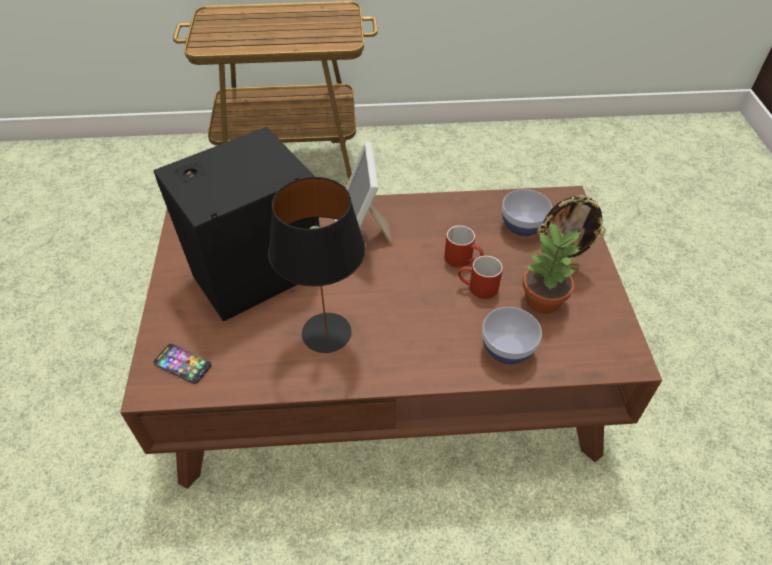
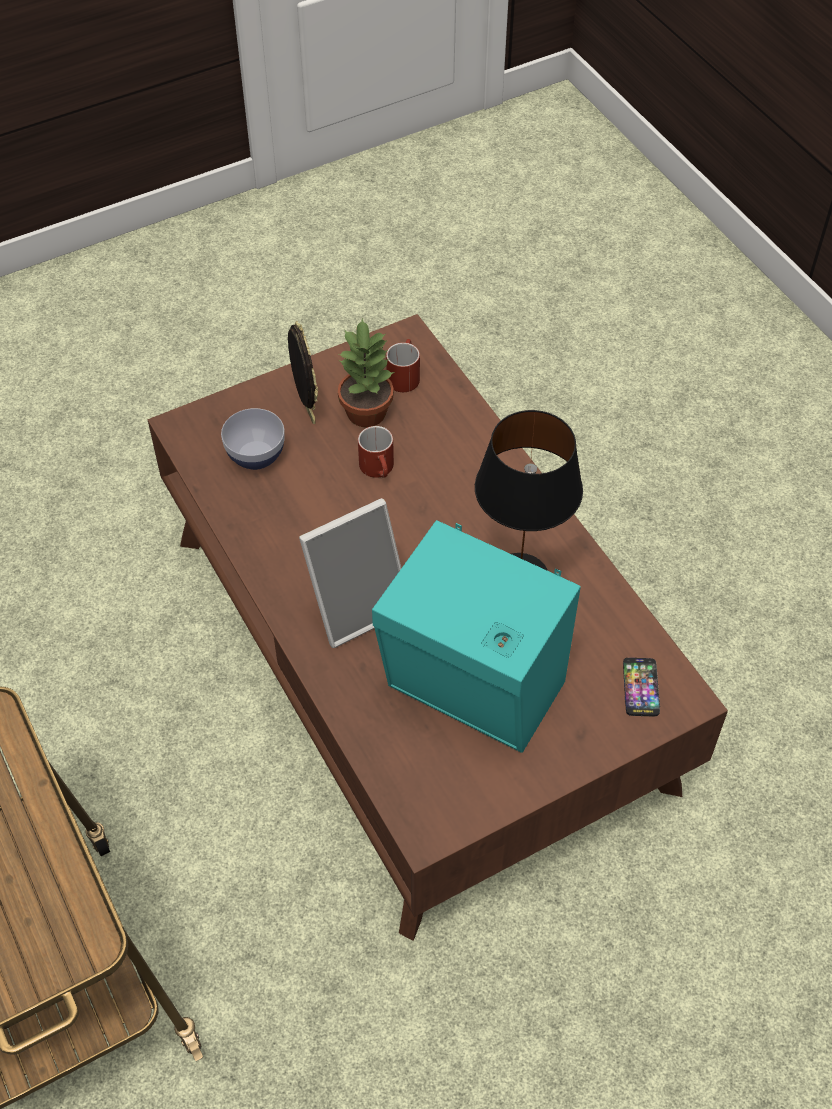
camera: 115 degrees left, 5 degrees up
(253, 271) = (475, 692): black speaker -> turquoise speaker
(463, 259) = (341, 494): red mug -> red mug (403, 375)
(507, 349) = (449, 424): bowl -> none

